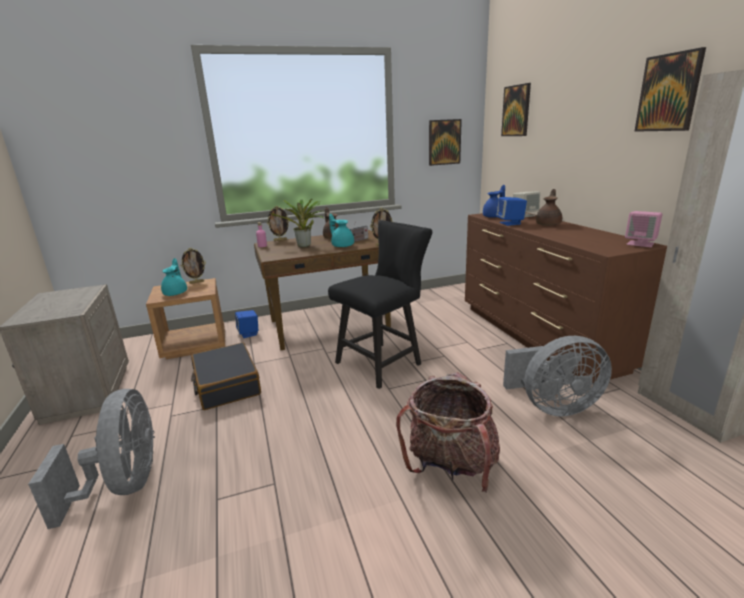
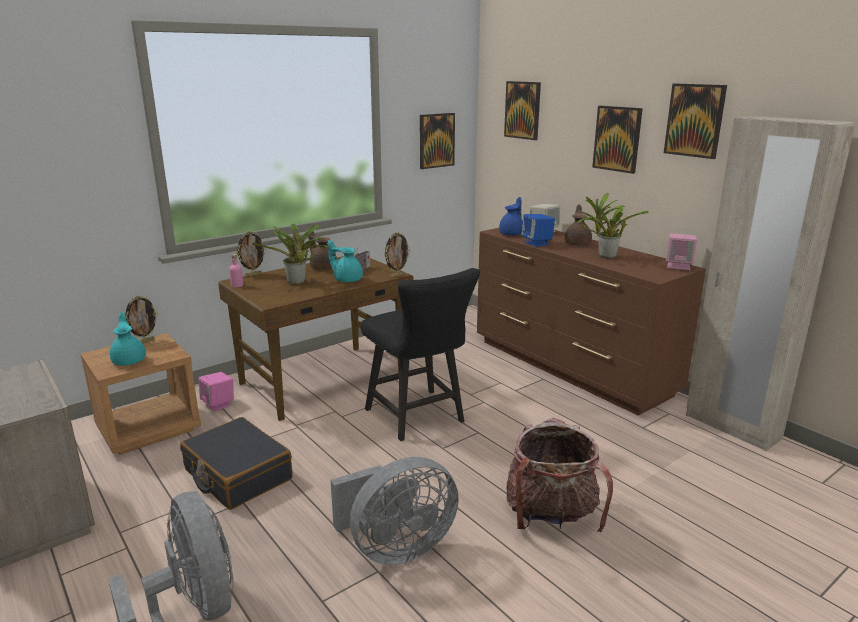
camera: 20 degrees left, 0 degrees up
(249, 334) = (218, 404): blue speaker -> pink speaker
(383, 362) = (419, 418): black chair -> black chair turned 120 degrees clockwise
(553, 406) = (618, 441): grey fan -> grey fan (396, 548)
(566, 234) = (604, 256): none -> potted plant
(592, 124) = (617, 139): none -> picture

